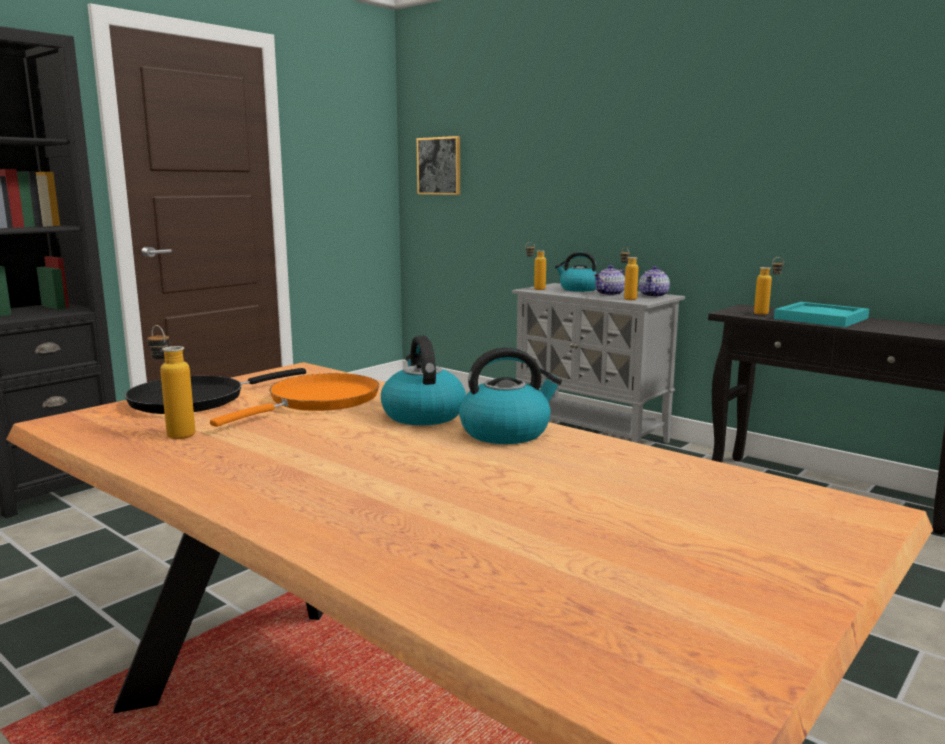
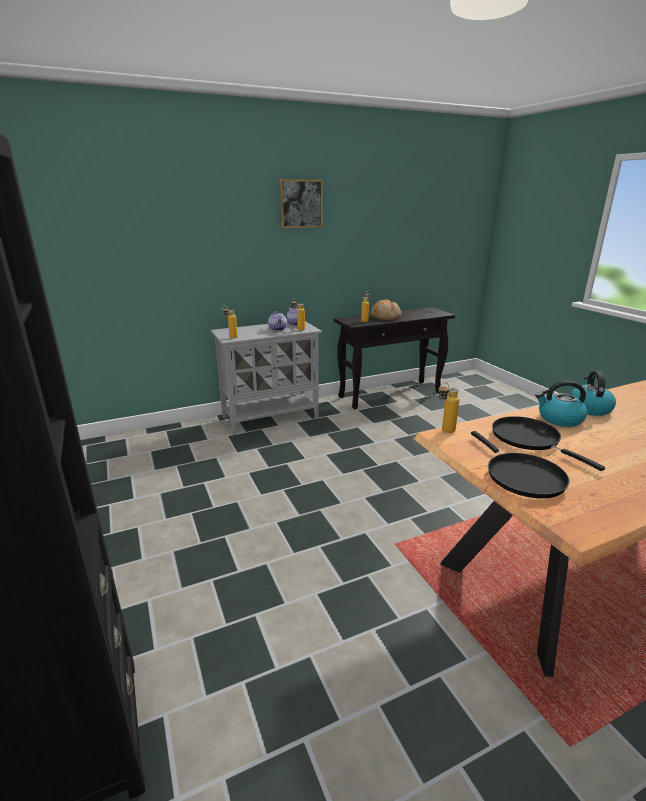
camera: 65 degrees left, 10 degrees up
(175, 433) = (601, 486): bottle -> bottle (444, 431)
(318, 401) = (529, 439): orange frying pan -> black frying pan
(439, 166) = (62, 248): picture -> picture (301, 204)
(578, 289) = (249, 330): kettle -> none
(821, 318) = (385, 317): turquoise tray -> bread

